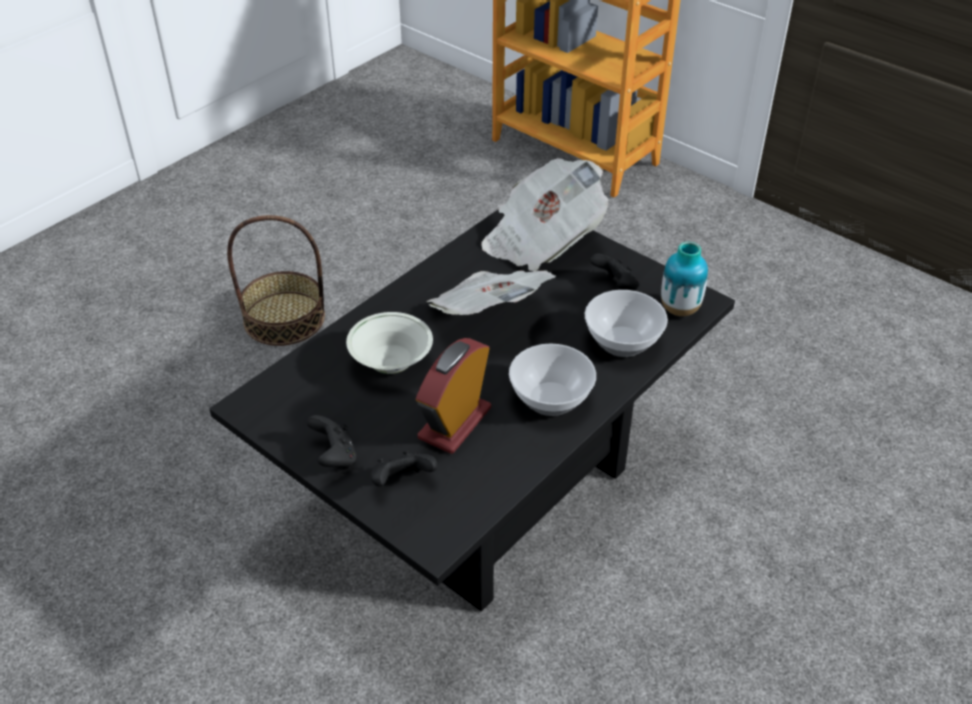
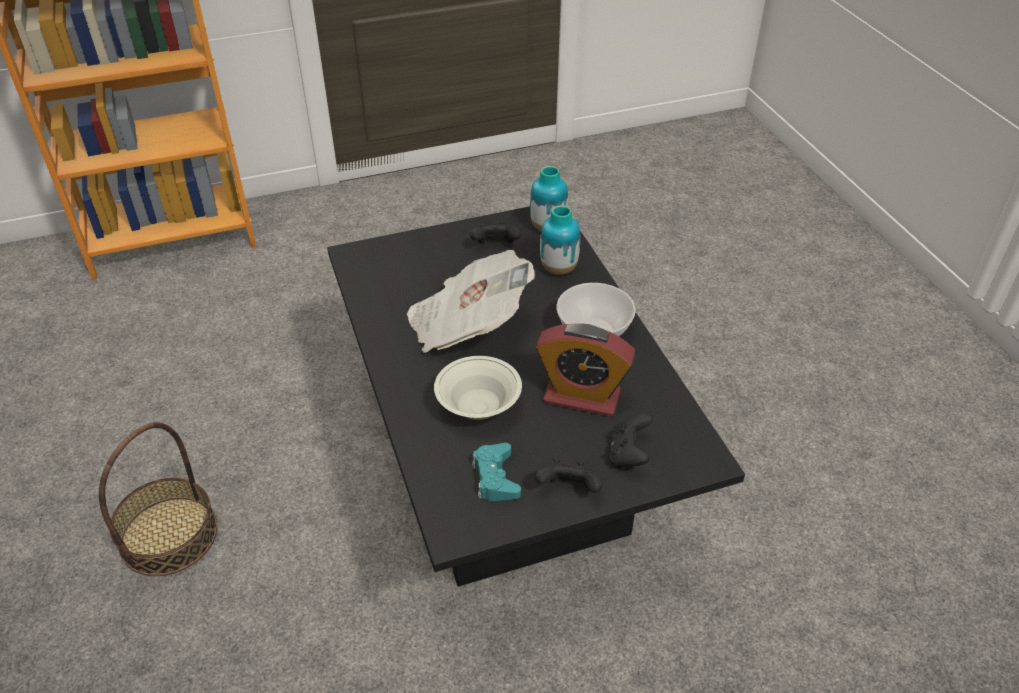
camera: 60 degrees left, 0 degrees up
(319, 406) = (495, 478): none -> turquoise game controller
(455, 423) = (581, 397): alarm clock -> alarm clock turned 45 degrees counterclockwise
(541, 240) = (401, 259): newspaper -> none
(623, 340) = (558, 269): bowl -> vase

